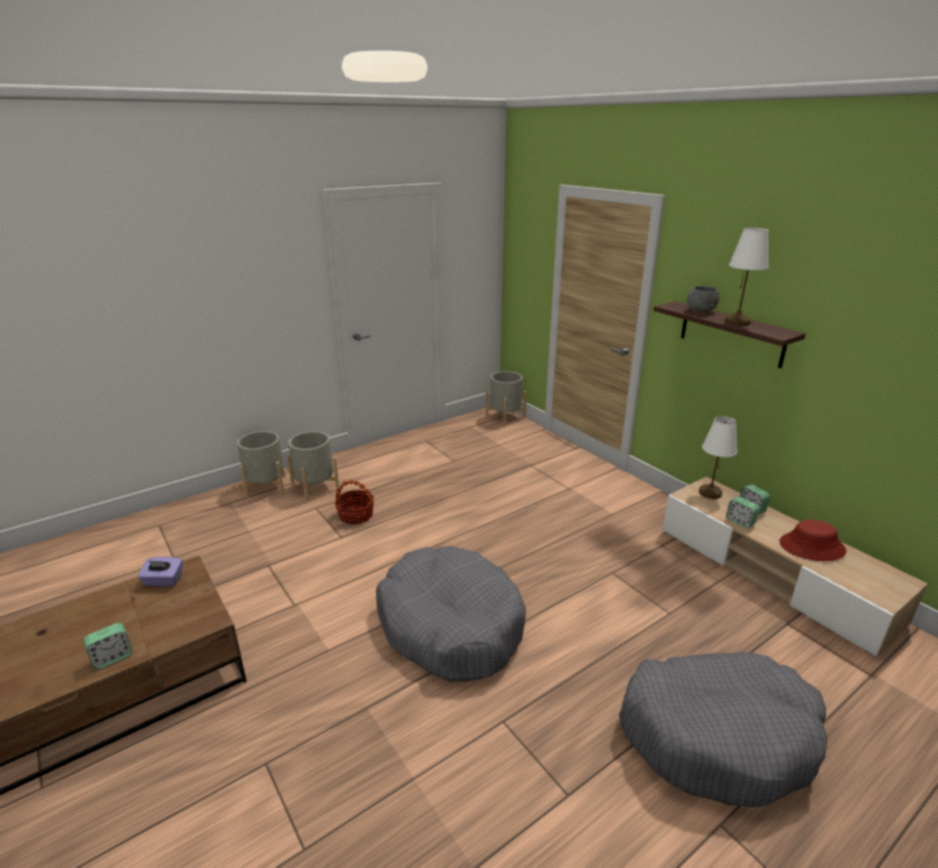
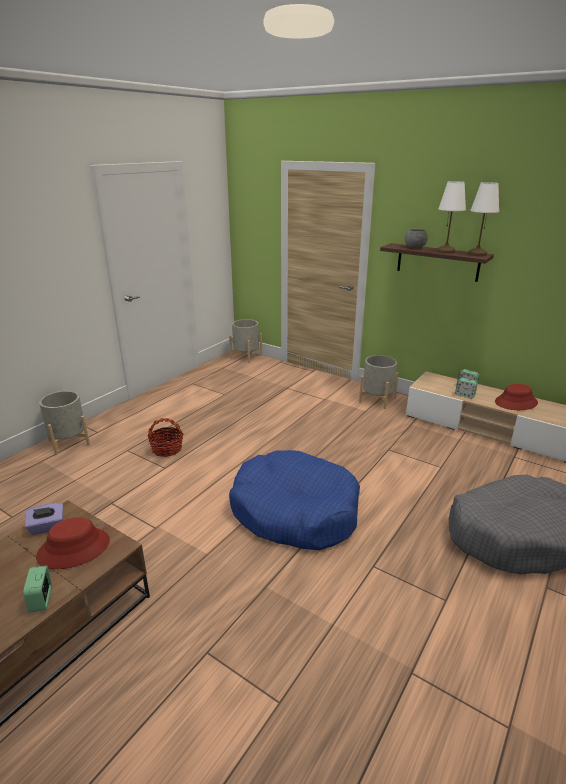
camera: 20 degrees left, 0 degrees up
(112, 657) = (41, 599): alarm clock -> alarm clock turned 135 degrees clockwise
(171, 611) = (74, 548): none -> red hat
(315, 487) = (116, 434): grey planter -> grey planter (377, 399)
(450, 625) = (294, 511): grey dog bed -> blue dog bed
(709, 492) = (434, 381): white table lamp -> white table lamp (476, 254)

